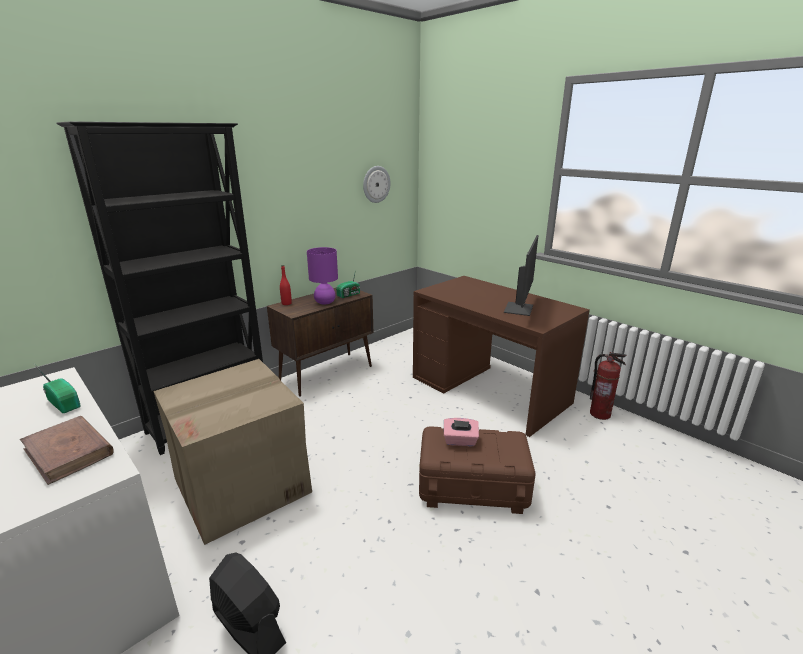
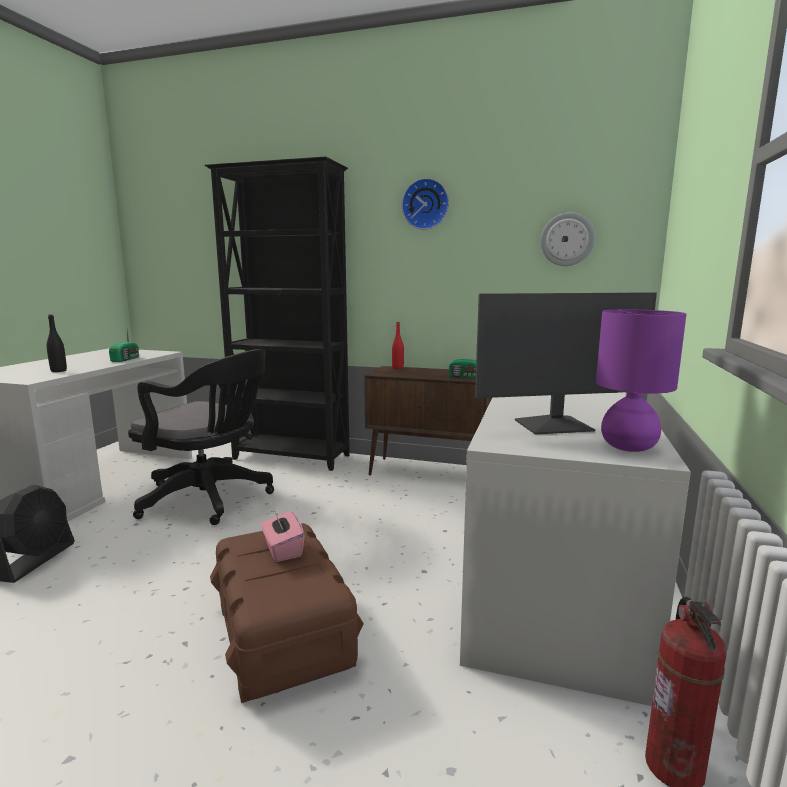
camera: 60 degrees right, 10 degrees down
(69, 452) = (58, 371): brown book -> black bottle
(243, 484) = (211, 499): cardboard box -> black office chair
(284, 160) = (426, 204): none -> wall clock
(325, 302) = (425, 375): purple table lamp -> purple table lamp (628, 447)
(489, 390) = (553, 587): brown desk -> white desk

